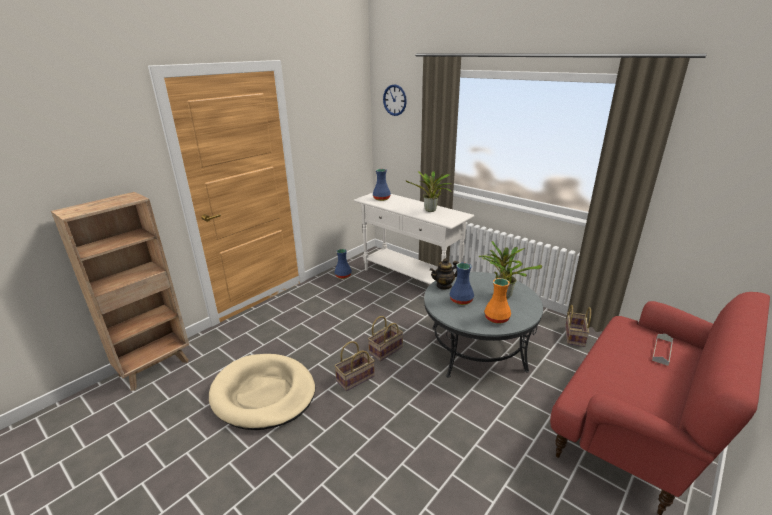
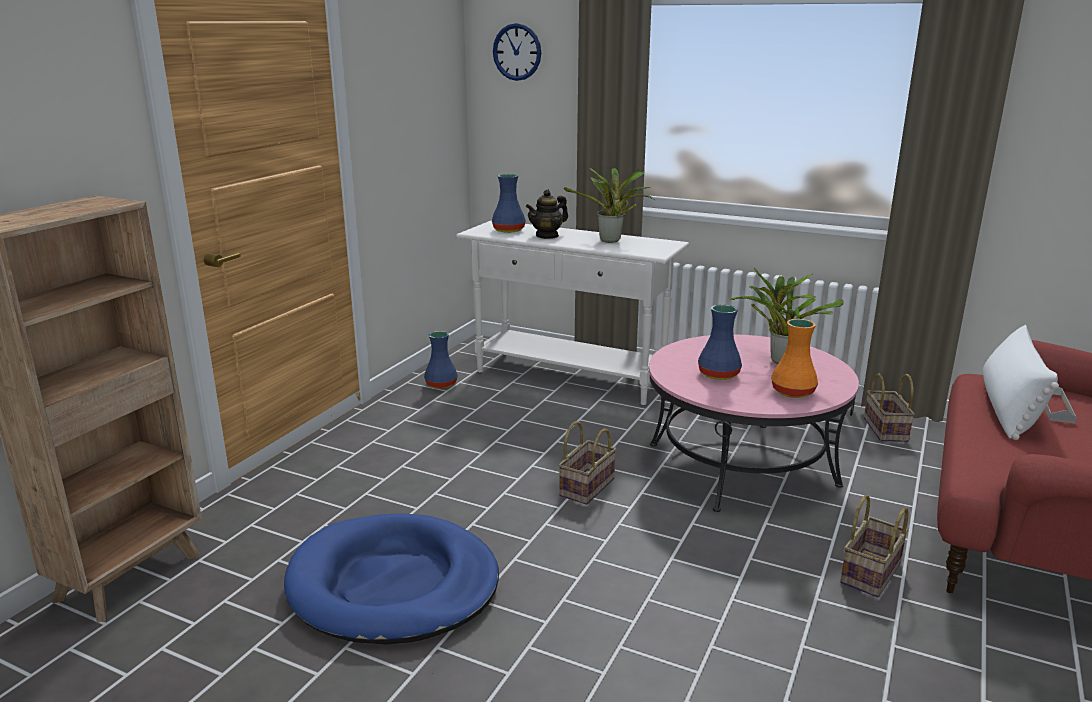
camera: 15 degrees left, 5 degrees down
(264, 394) = (393, 585): beige dog bed -> blue dog bed
(355, 379) = (556, 537): basket -> basket (871, 574)
(444, 285) = (676, 357): teapot -> teapot (547, 236)
(477, 348) = (742, 464): grey coffee table -> pink coffee table
(629, 347) = (1008, 408): none -> white pillow

